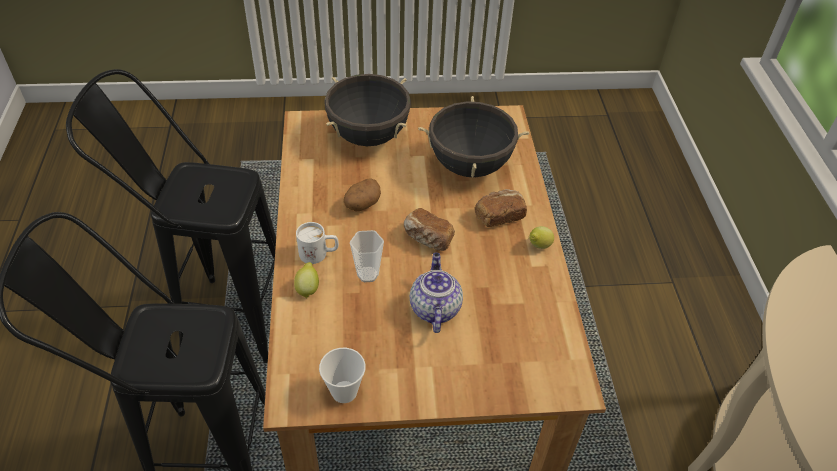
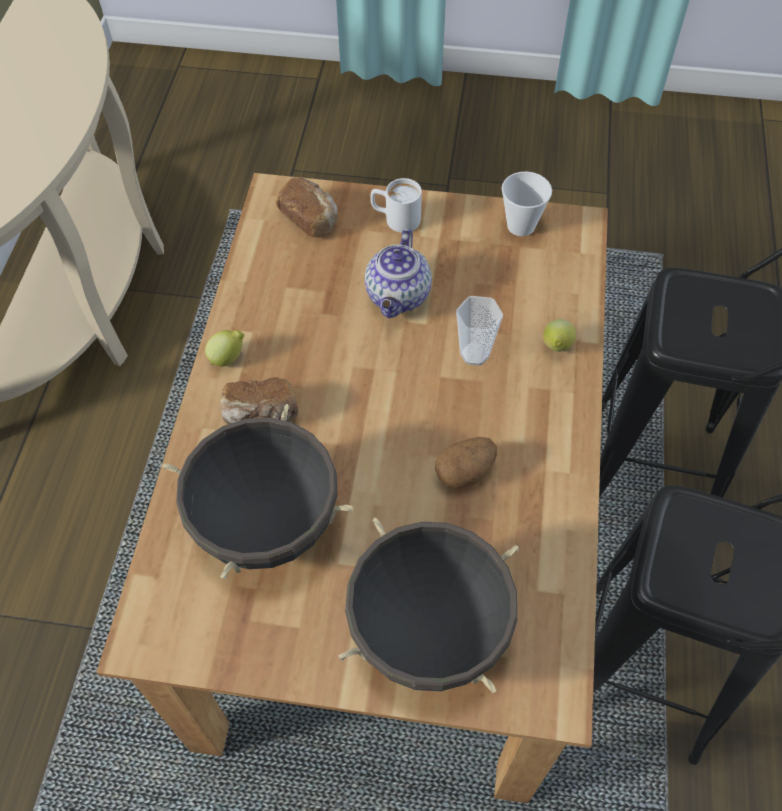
camera: 165 degrees left, 10 degrees up
(319, 254) = (538, 396): white mug -> white mug (395, 218)
(427, 239) = (379, 394): bread -> bread (310, 218)

